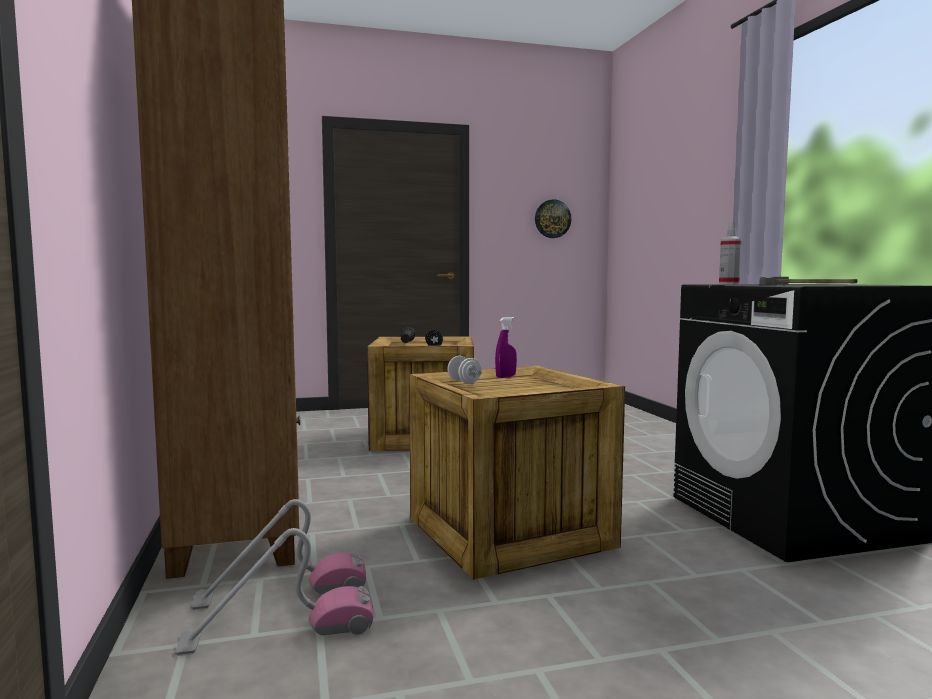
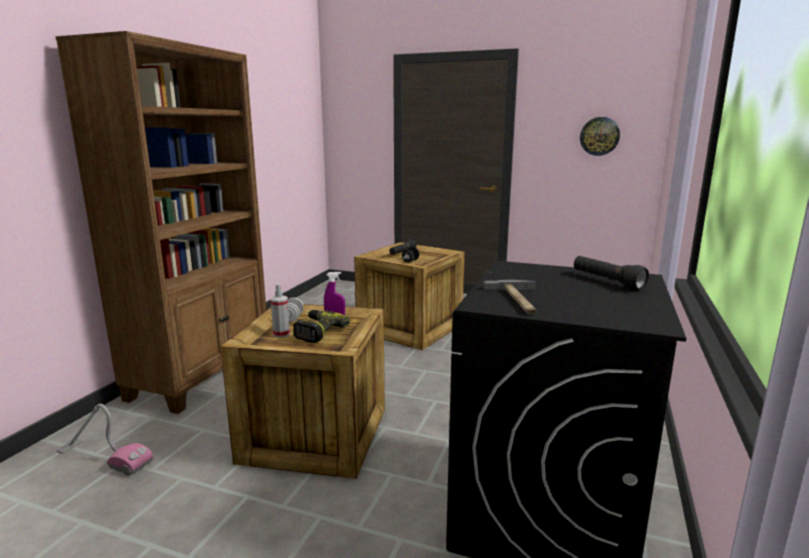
camera: 35 degrees right, 10 degrees up
(282, 592) = (144, 431): vacuum cleaner -> none
(522, 385) = (317, 332): none -> power drill
(729, 284) = (506, 273): spray bottle -> spray bottle (281, 334)
(803, 283) = (606, 281): none -> black flashlight

